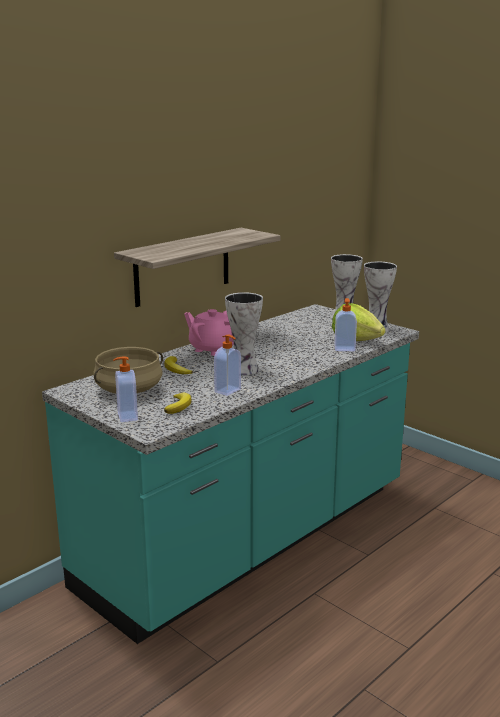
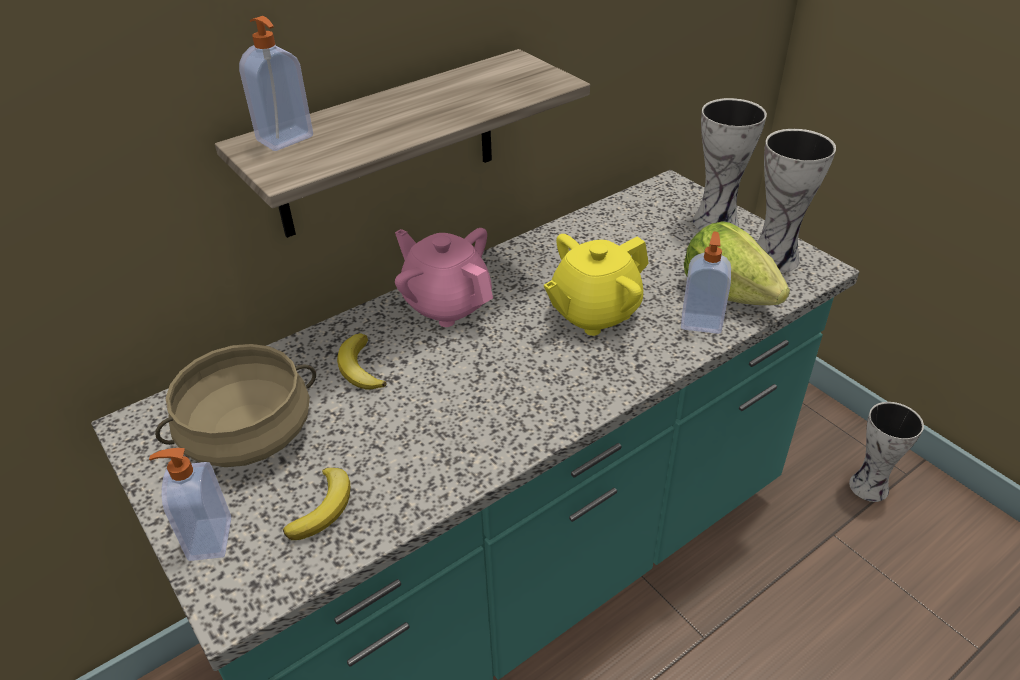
camera: 10 degrees right, 20 degrees up
(228, 391) = (437, 459): soap dispenser -> soap dispenser (286, 139)
(243, 370) = (486, 385): vase -> vase (869, 488)
(290, 348) = (594, 313): none -> yellow teapot

